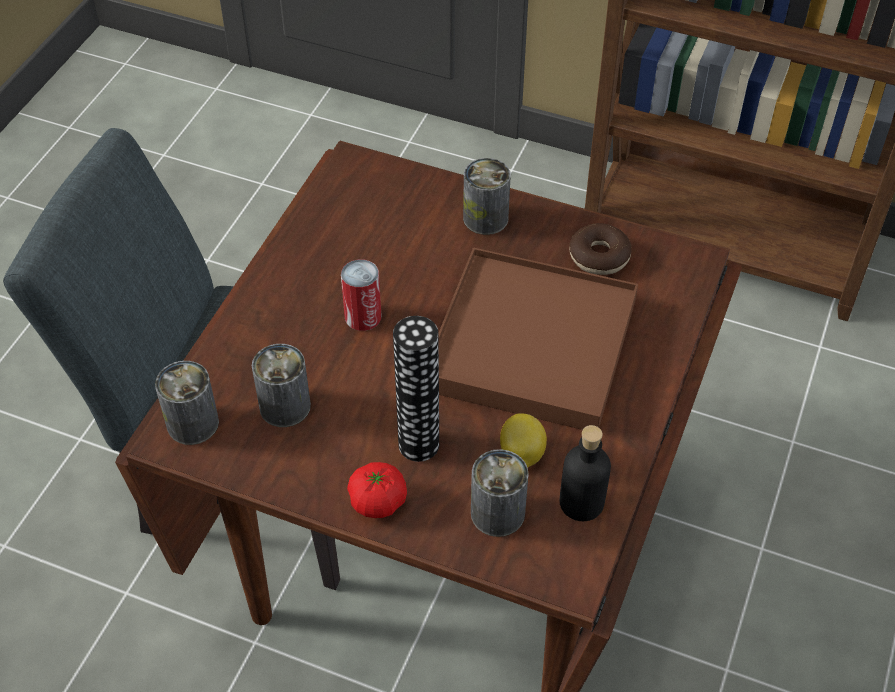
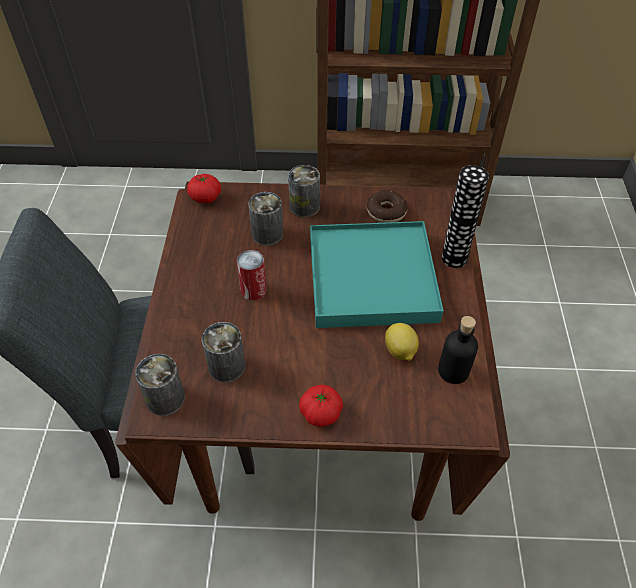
camera: 20 degrees left, 0 degrees up
(355, 170) = (205, 197): none -> tomato
(418, 444) = (330, 365): vase -> vase (454, 258)
(497, 513) = (404, 395): can -> can (267, 234)
(531, 344) = (371, 278): brown tray -> turquoise tray

